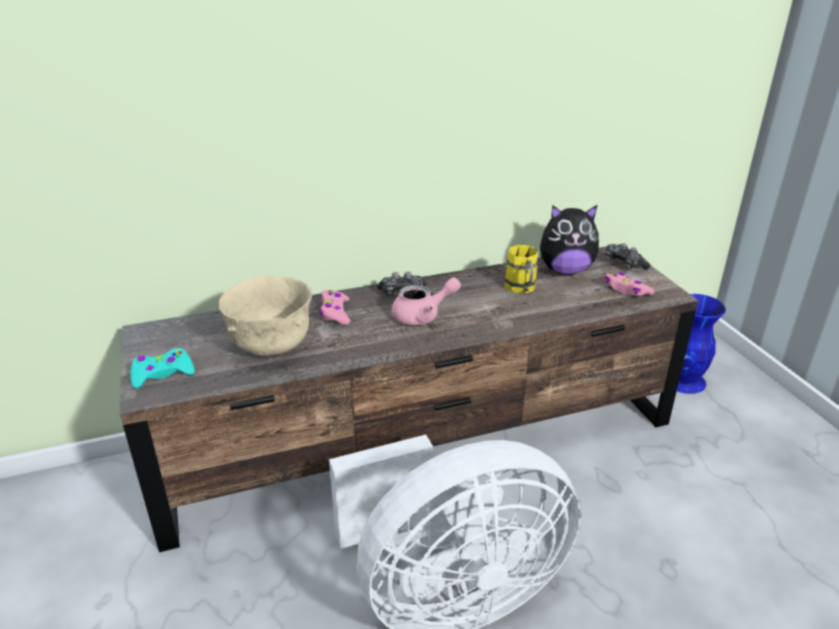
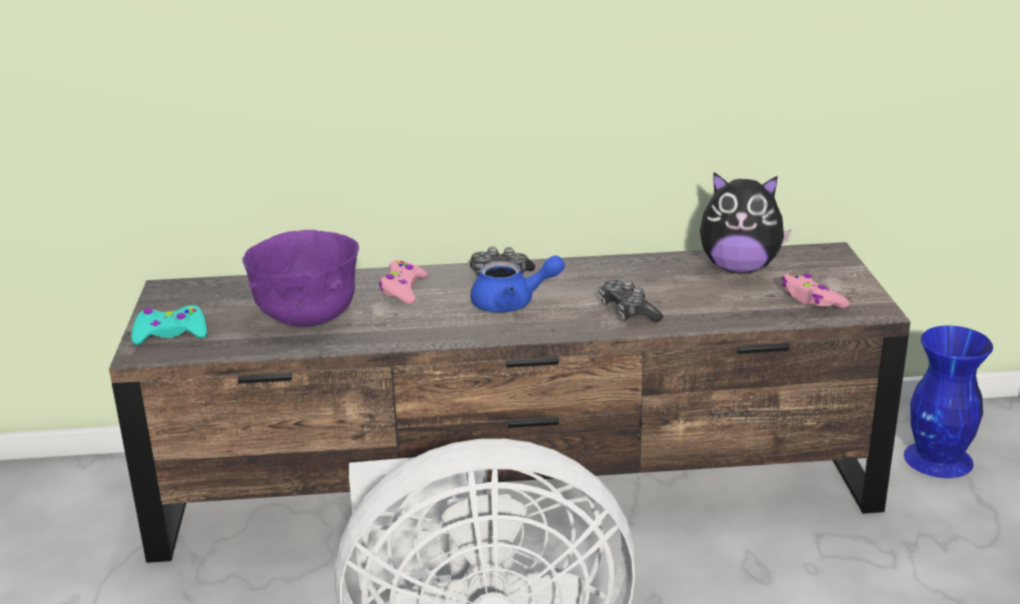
camera: 15 degrees right, 5 degrees down
(272, 347) = (308, 319): beige bowl -> purple bowl
(423, 316) = (512, 304): pink teapot -> blue teapot
(522, 289) = (663, 285): yellow mug -> none
(623, 264) = (830, 267): game controller -> game controller (628, 312)

